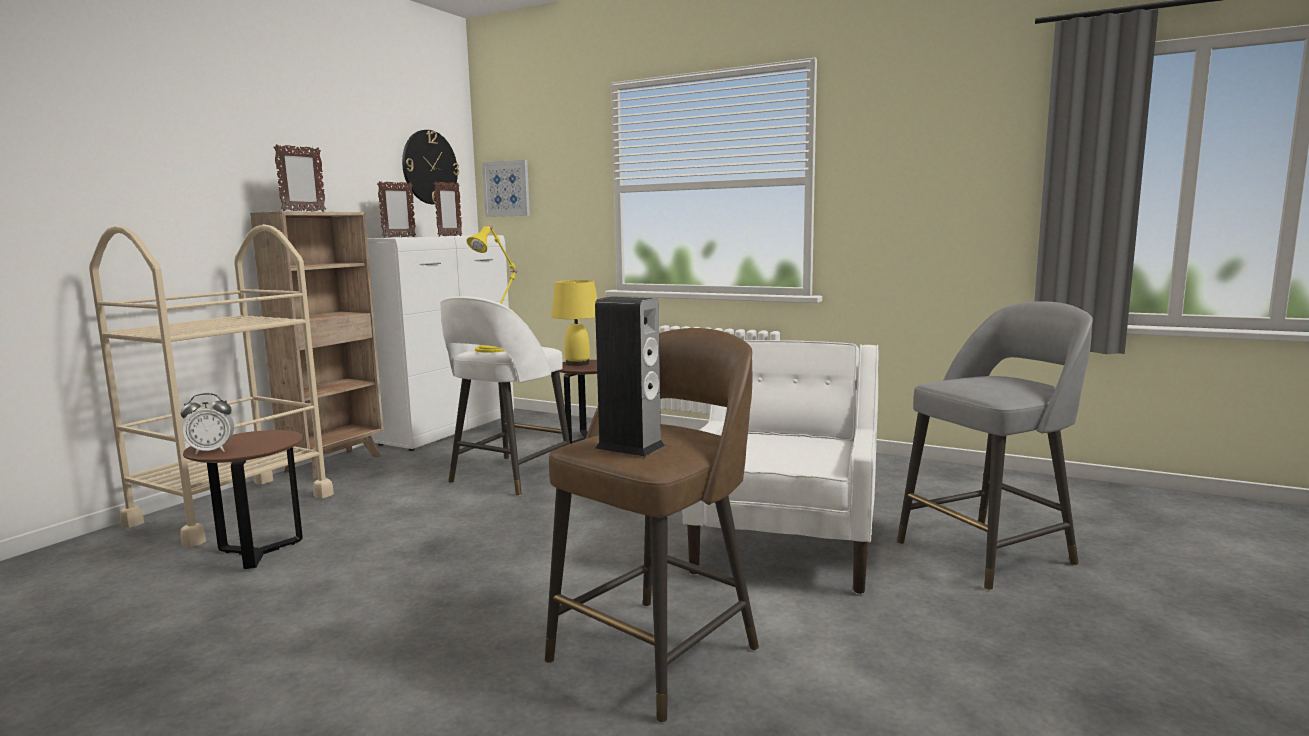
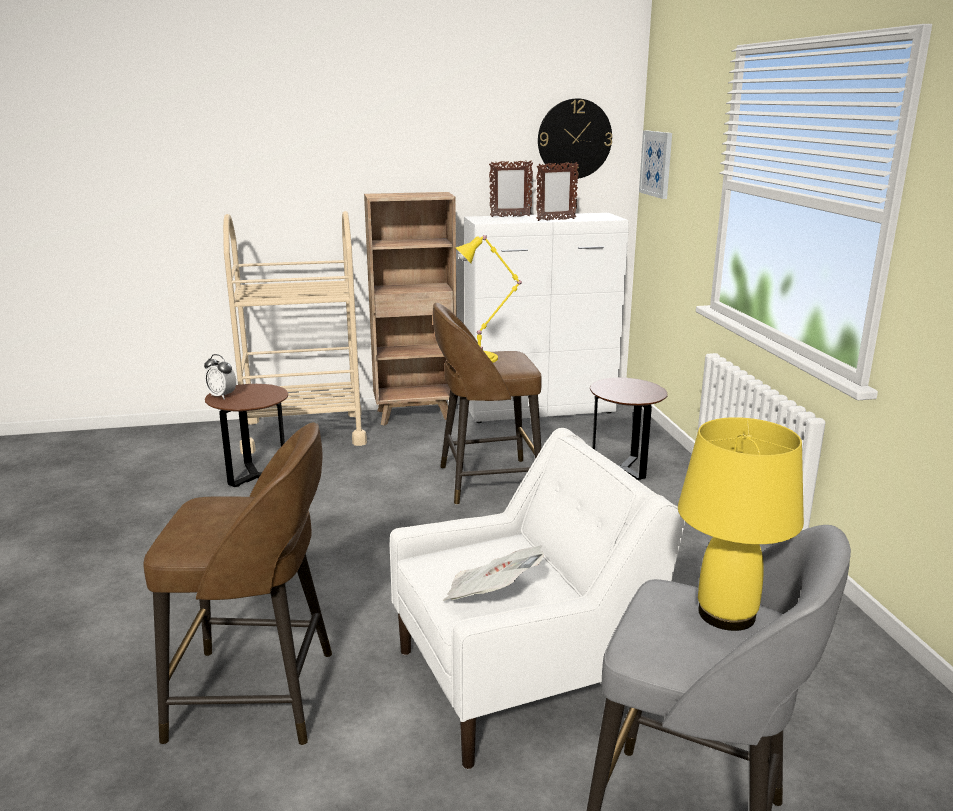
camera: 50 degrees right, 10 degrees up
(303, 211) = (396, 196): picture frame -> none
(509, 476) = (486, 481): white stool -> brown stool
(577, 363) = (625, 384): yellow table lamp -> yellow table lamp (726, 613)
(630, 447) = (200, 521): speaker -> none
(805, 455) = (491, 596): none -> newspaper

